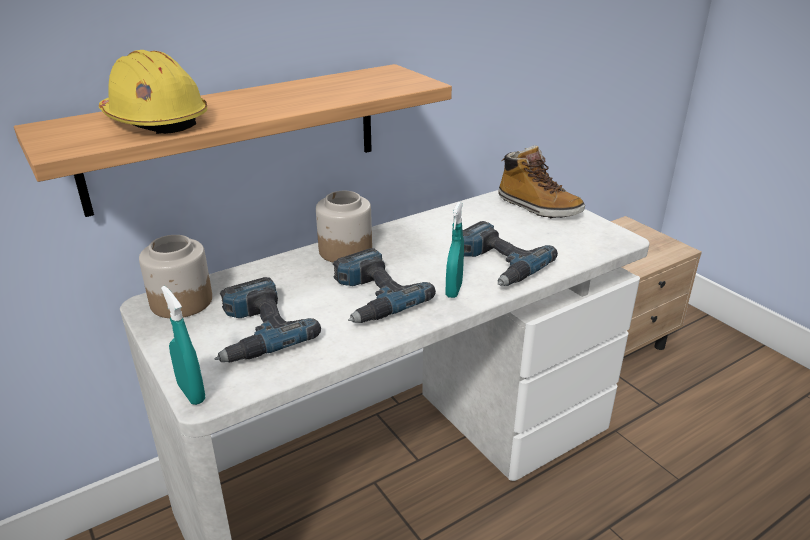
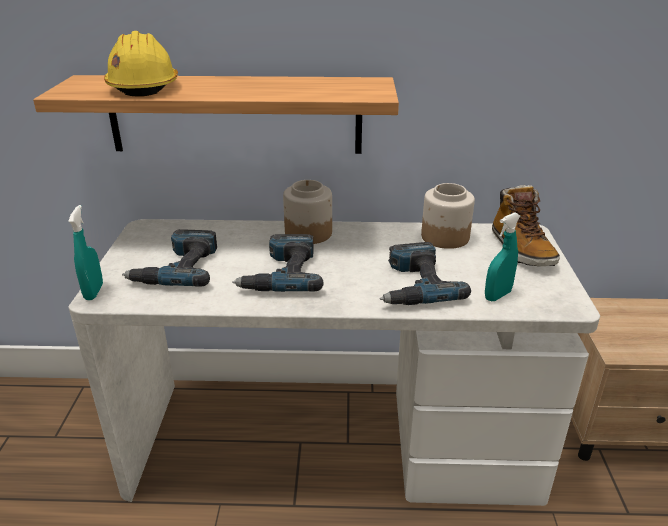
camera: 35 degrees right, 0 degrees up
(180, 301) = (161, 232): jar -> jar (444, 237)
(454, 290) = (348, 292): turquoise spray bottle -> turquoise spray bottle (497, 295)

